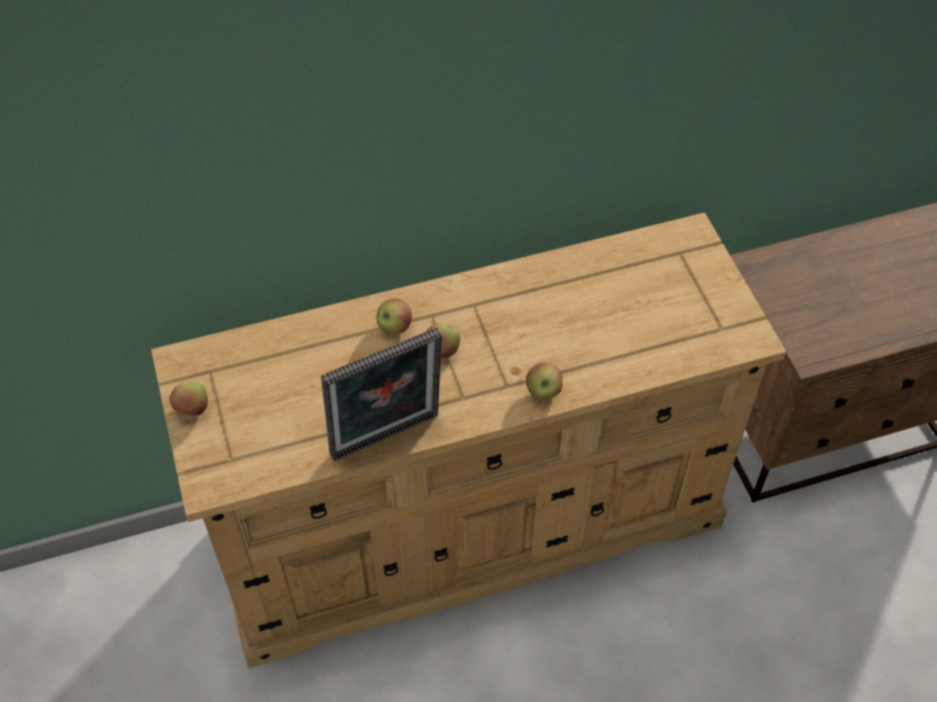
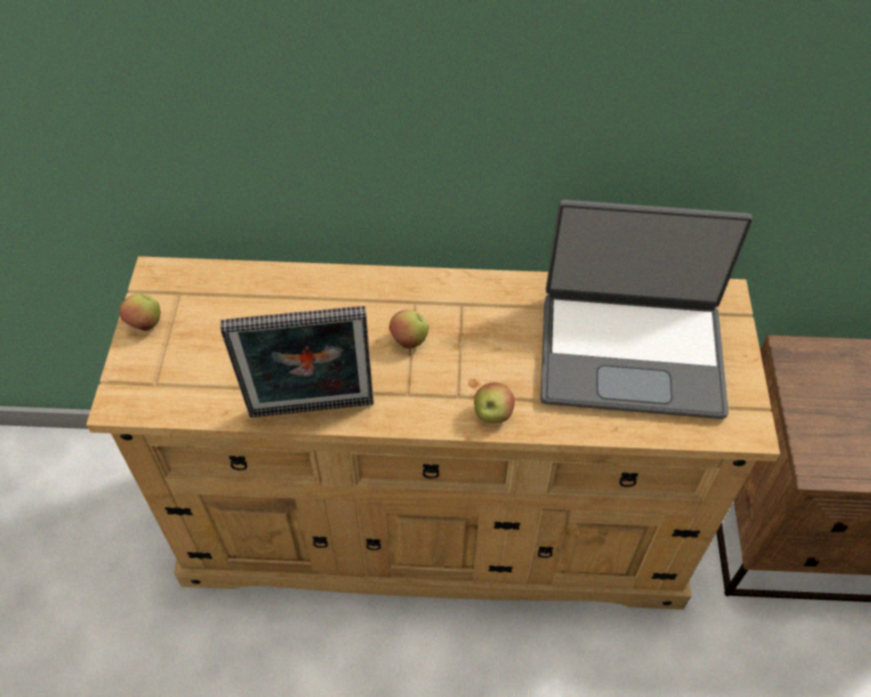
camera: 20 degrees right, 0 degrees up
(394, 327) = (372, 303): apple -> none
(635, 304) = (631, 352): none -> laptop

